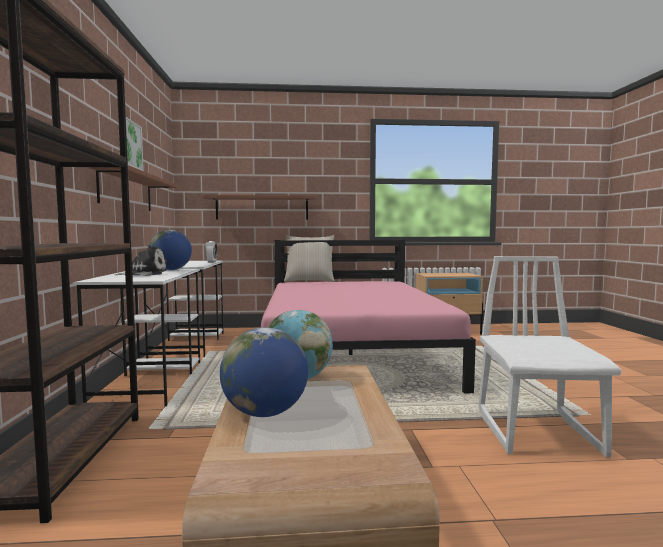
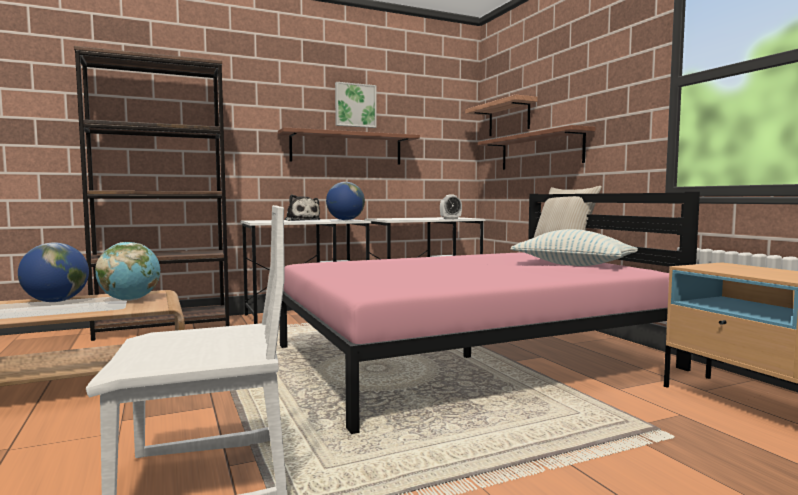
camera: 70 degrees right, 0 degrees up
(221, 178) = (509, 118): none -> shelf
(362, 284) = (572, 265): none -> pillow

